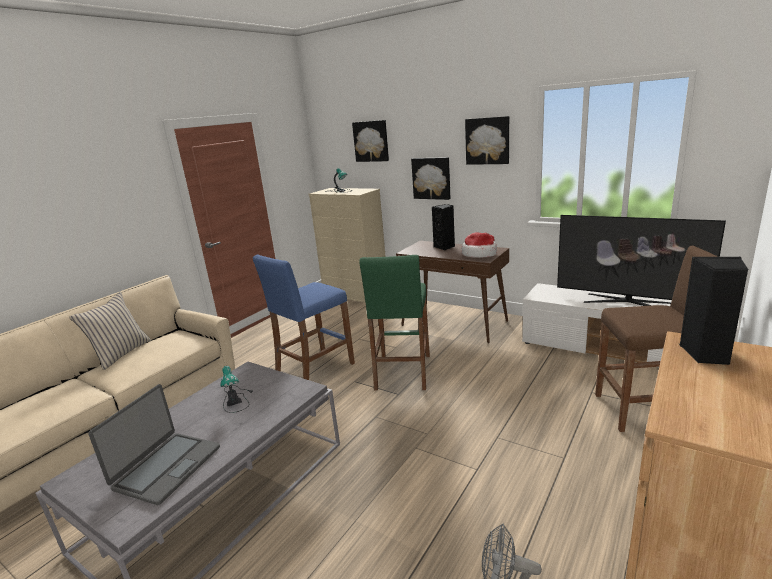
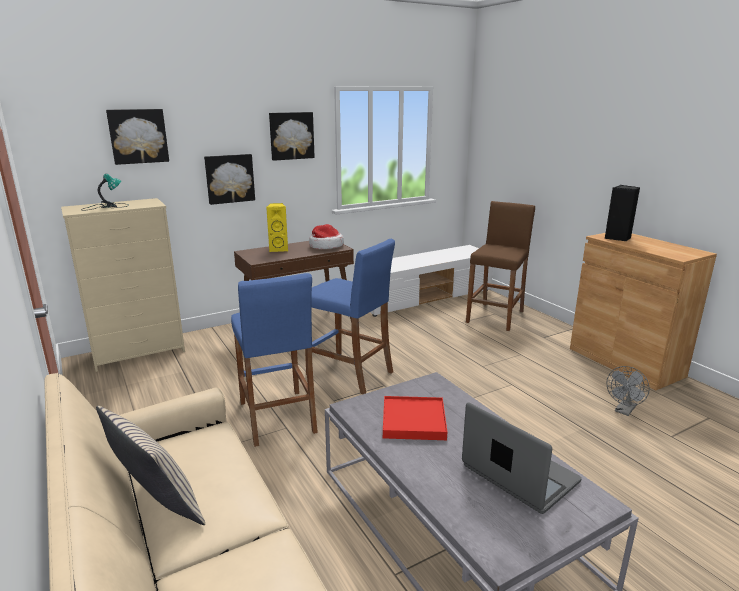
camera: 65 degrees left, 0 degrees up
(235, 398) = (413, 421): table lamp -> red tray
(402, 372) = (350, 373): green stool -> blue stool
(445, 247) = (279, 249): black speaker -> yellow speaker
(627, 302) = (428, 258): television -> none

